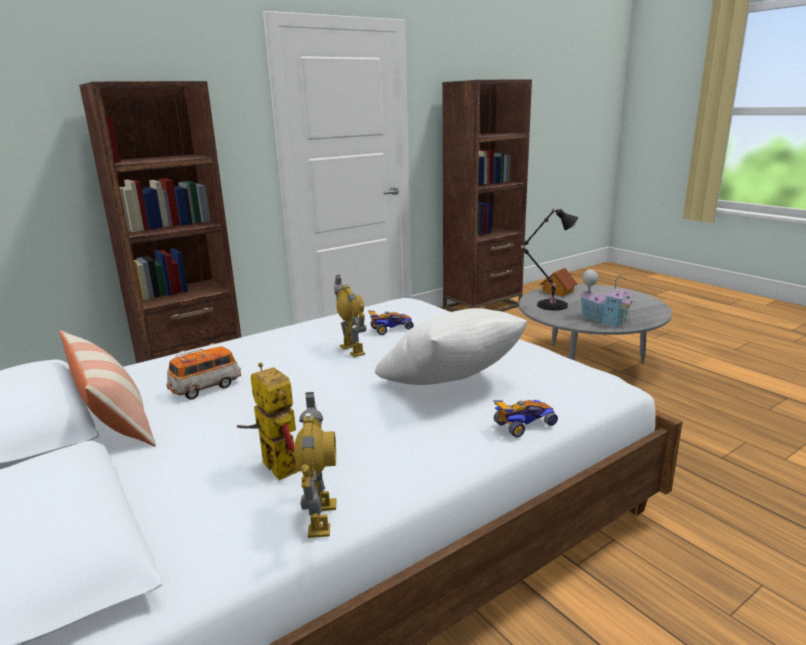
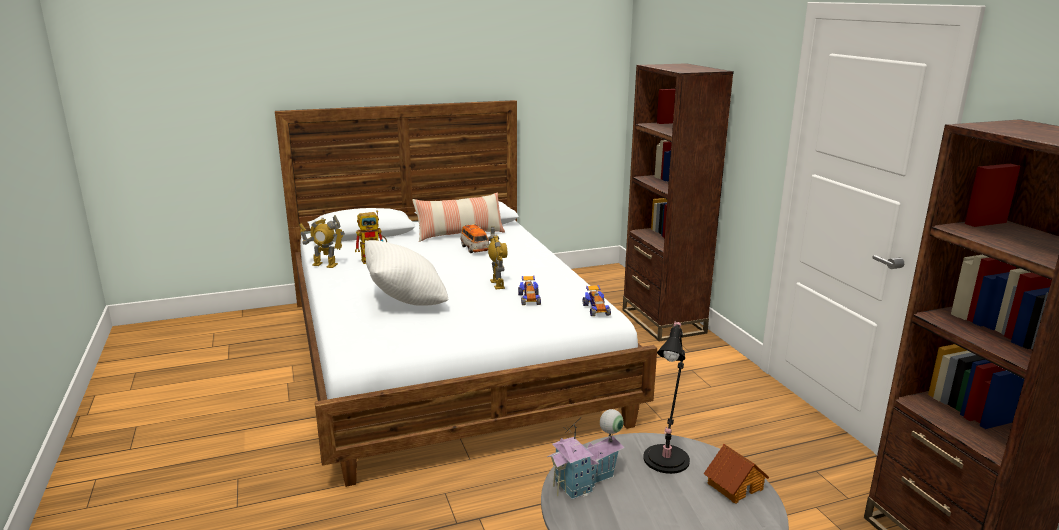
camera: 105 degrees right, 0 degrees up
(352, 350) = (497, 284): toy robot -> toy robot turned 90 degrees counterclockwise
(523, 425) = (338, 312): toy car -> toy car (596, 309)

